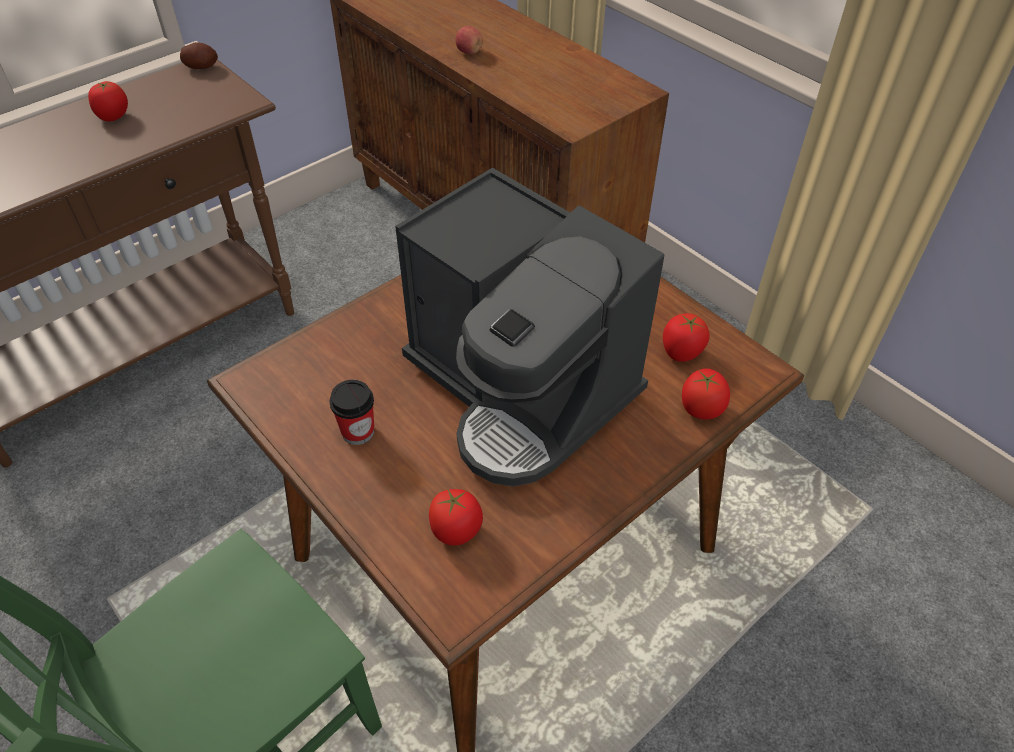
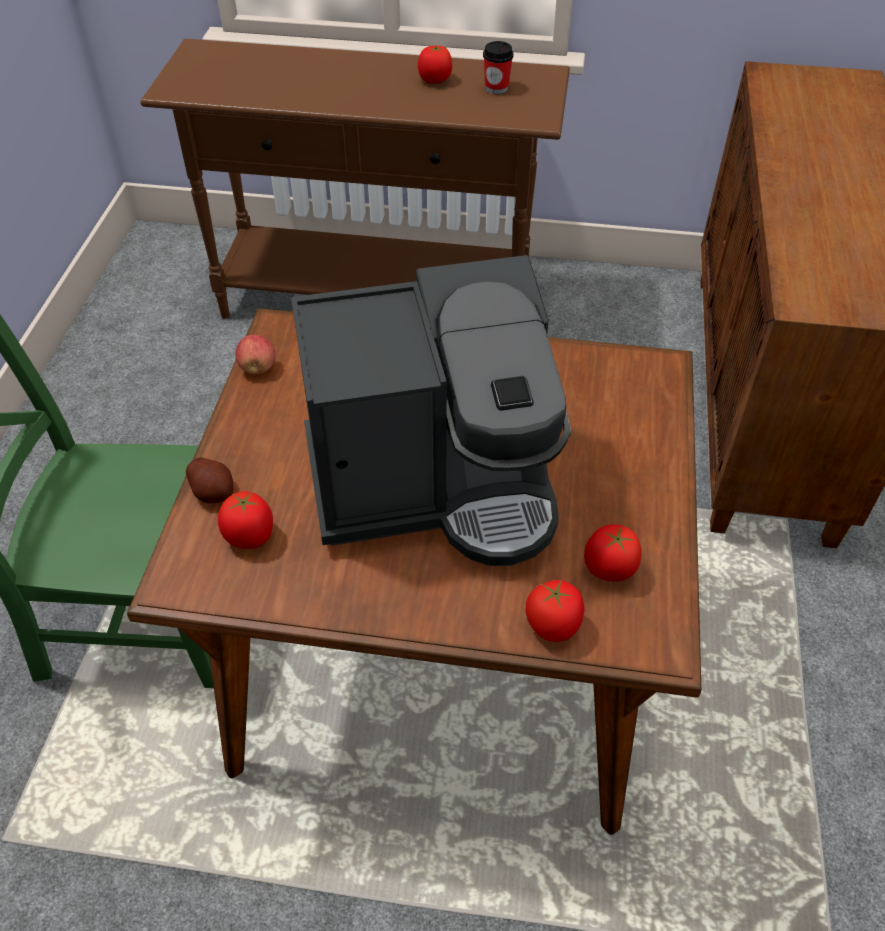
camera: 50 degrees right, 0 degrees up
(201, 67) = (546, 74): potato -> potato (213, 492)
(358, 432) = (289, 416): cup -> cup (496, 88)
(469, 52) = (799, 180): apple -> apple (258, 367)
(521, 389) = (435, 483): coffee machine -> coffee machine turned 105 degrees counterclockwise

